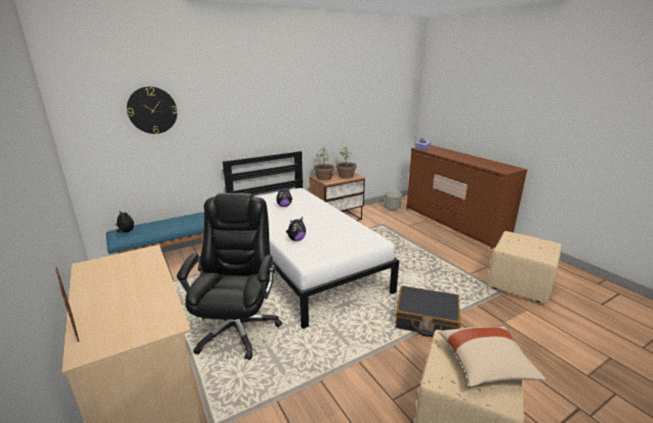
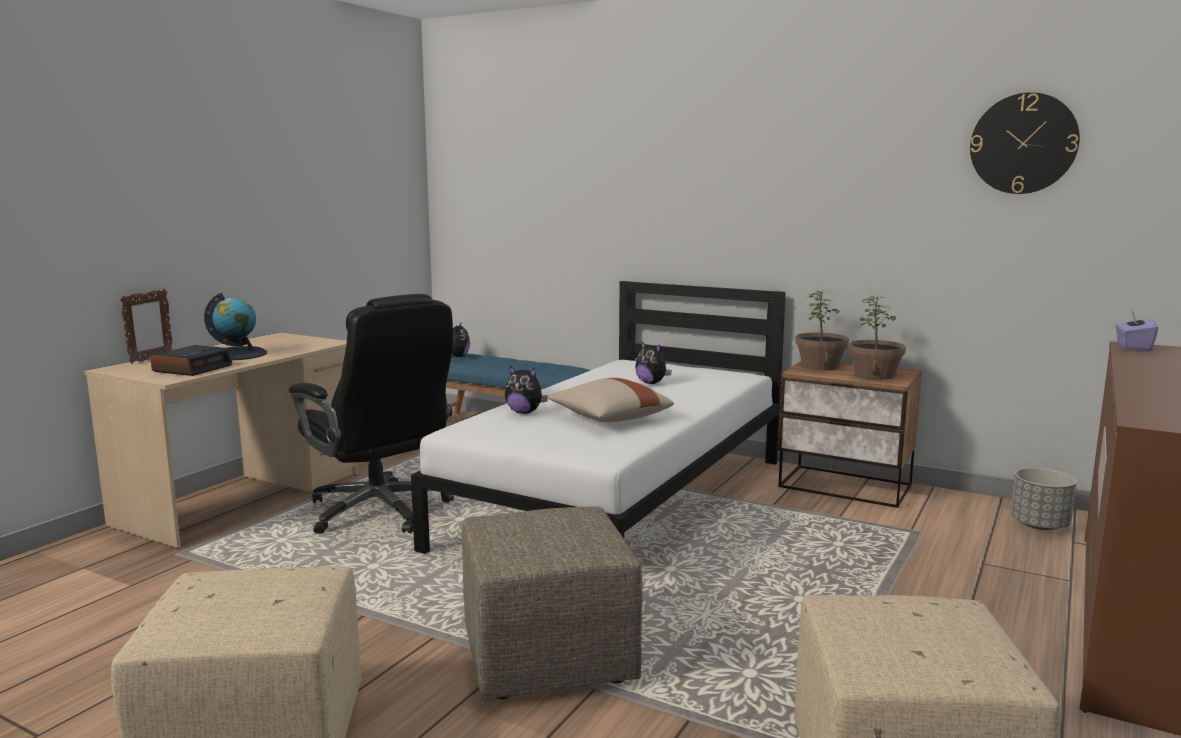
camera: 60 degrees right, 10 degrees down
(128, 288) = (237, 354): none -> globe
(148, 312) = (192, 368): none -> alarm clock
(152, 110) = (535, 177): wall clock -> wall clock (1023, 143)
(237, 328) = (380, 511): black office chair -> black office chair turned 75 degrees clockwise
(426, 320) = (549, 658): black suitcase -> beige ottoman
(486, 365) = (242, 609): beige pillow -> beige pillow (609, 419)

